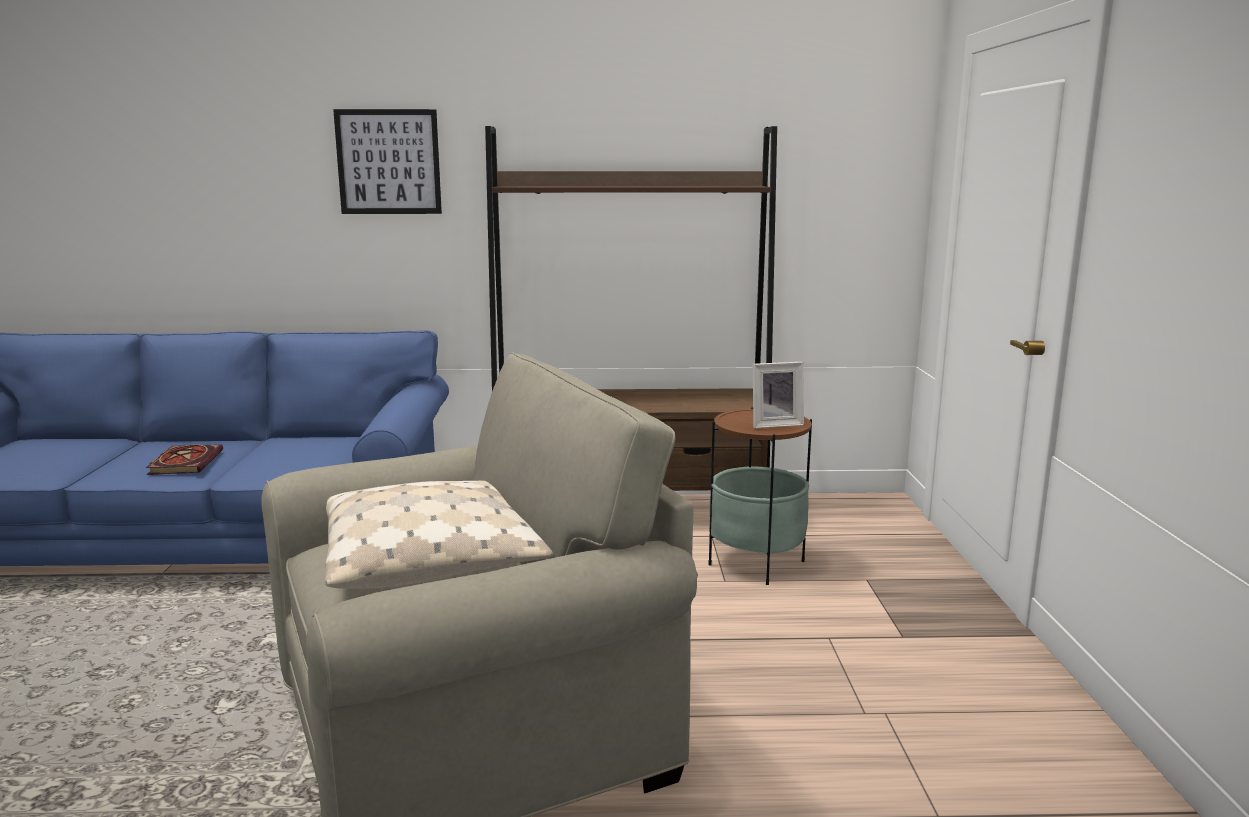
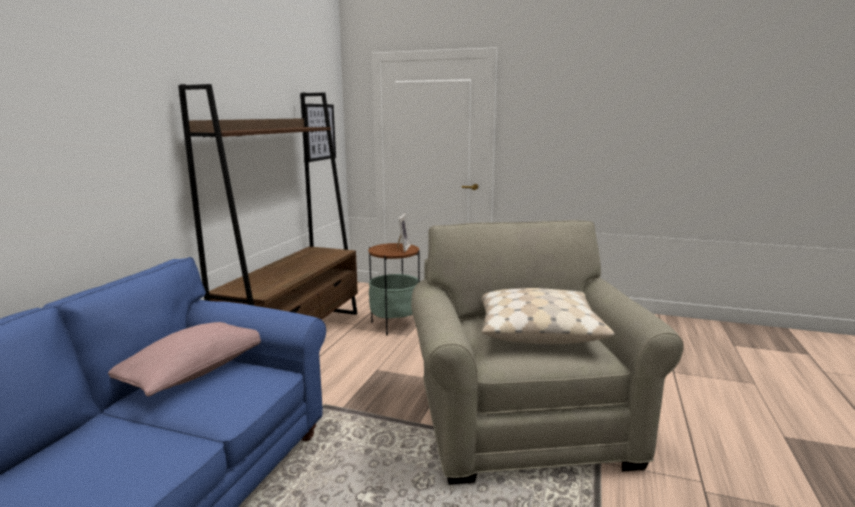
camera: 70 degrees left, 0 degrees up
(185, 462) = (134, 452): book -> none
(328, 442) = (194, 372): none -> pink pillow
(388, 162) = (99, 113): picture -> picture (320, 132)

